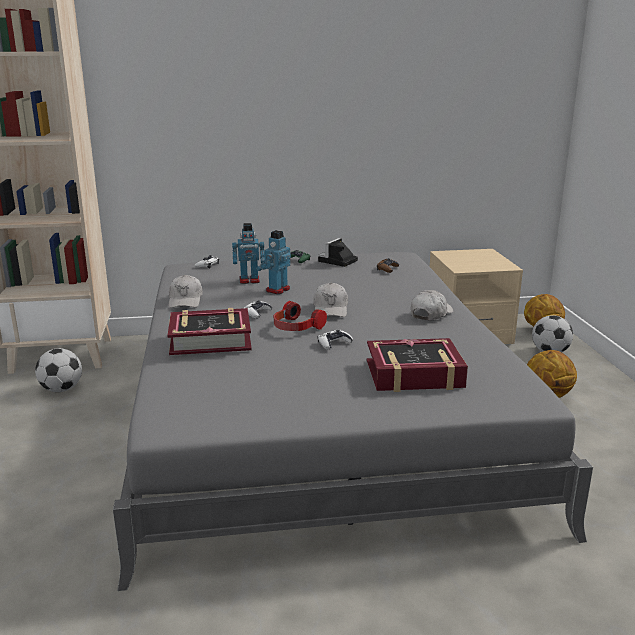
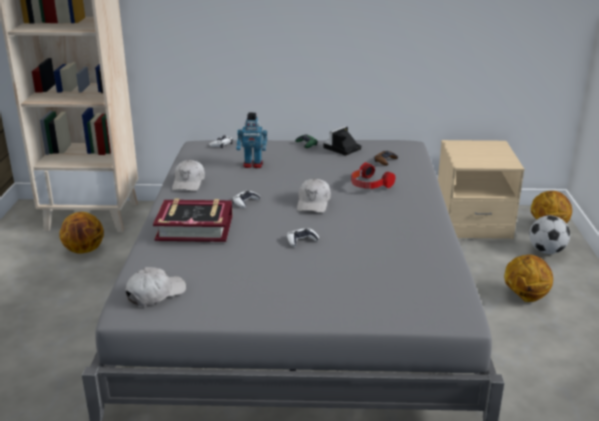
camera: 10 degrees right, 5 degrees up
(61, 389) = (84, 250): football -> basketball
(277, 290) = (273, 177): toy robot -> none
(296, 328) = (274, 221): headphones -> headphones (369, 185)
(414, 374) = (360, 279): book -> none
(431, 314) = (406, 215): white cap -> white cap (155, 294)

